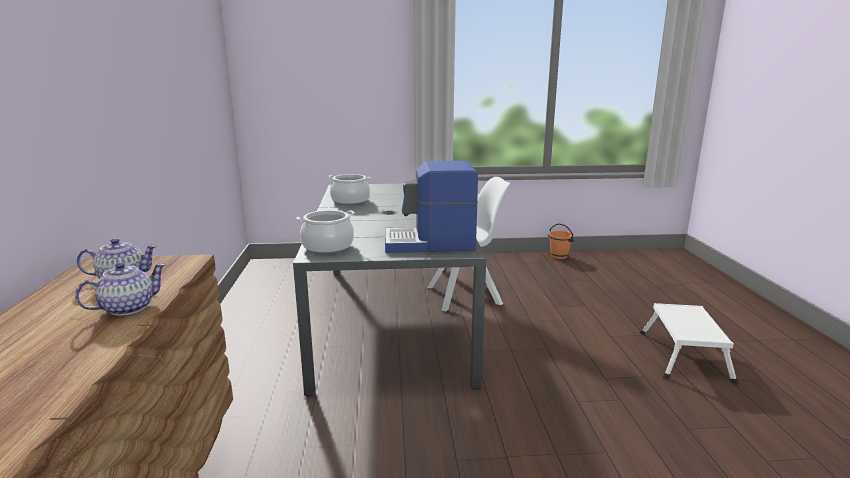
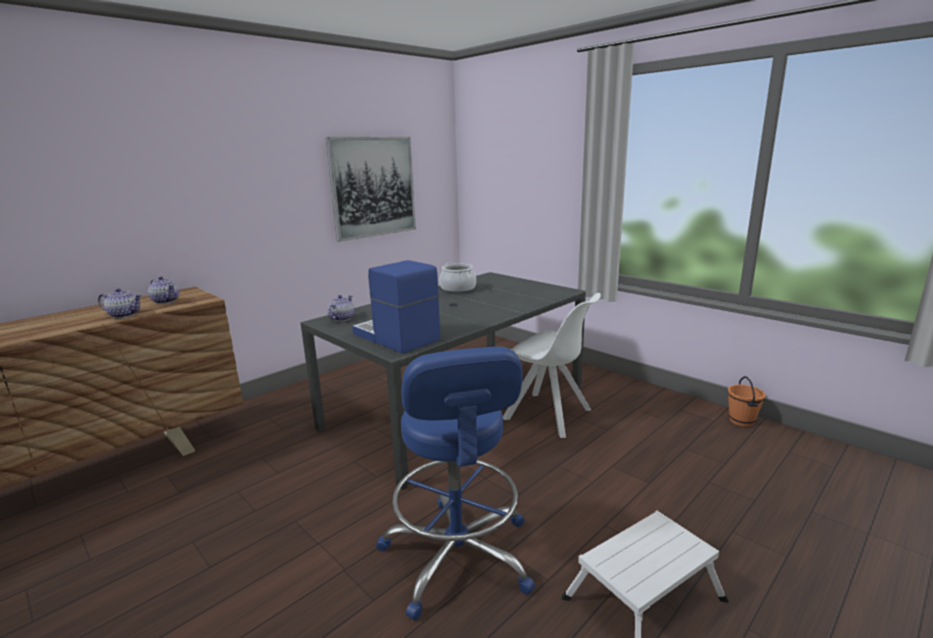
camera: 50 degrees right, 0 degrees up
(190, 96) = (373, 187): none -> picture
(328, 247) = (341, 318): cooking pot -> teapot
(593, 398) = (458, 558): none -> blue stool

